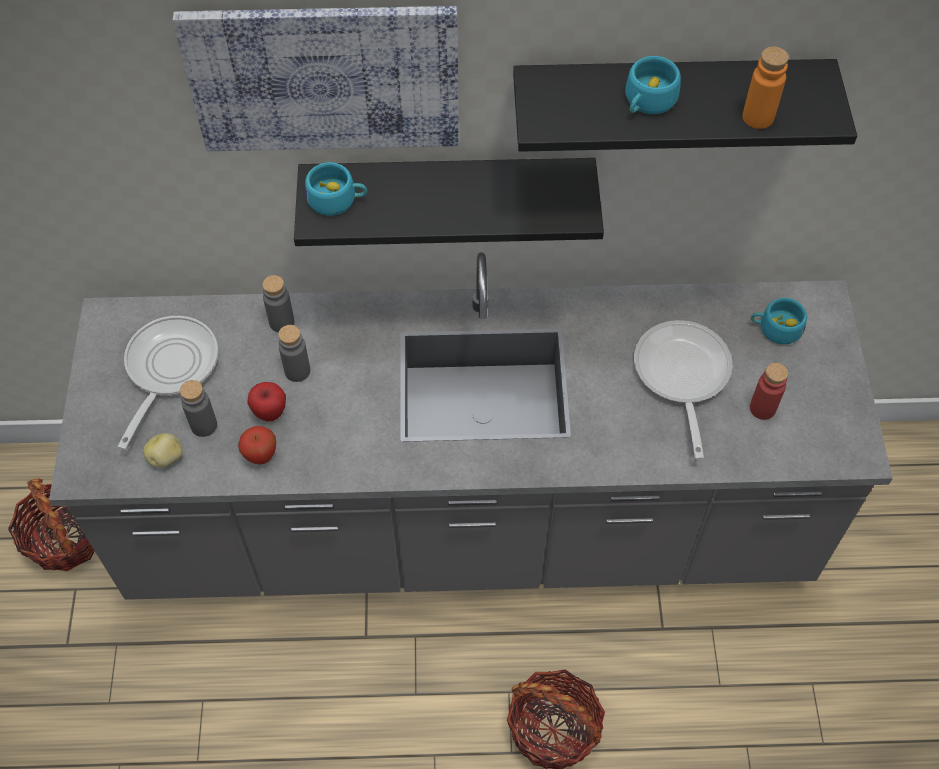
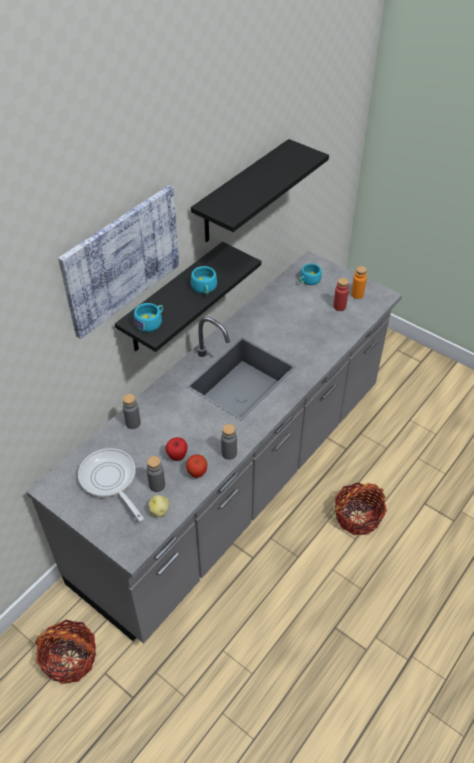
camera: 50 degrees left, 10 degrees down
(297, 371) = (166, 433): grey bottle -> grey bottle (229, 453)
(647, 102) = (253, 187): turquoise cup -> turquoise cup (204, 288)
(681, 376) = (302, 318): frying pan -> none
(758, 117) = (294, 168): orange bottle -> orange bottle (357, 294)

